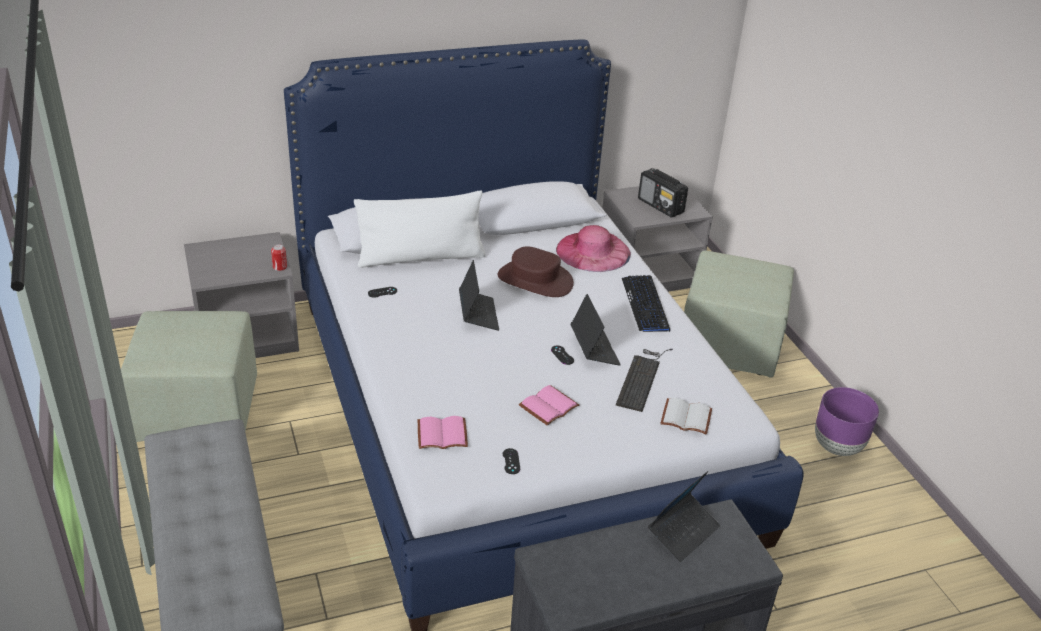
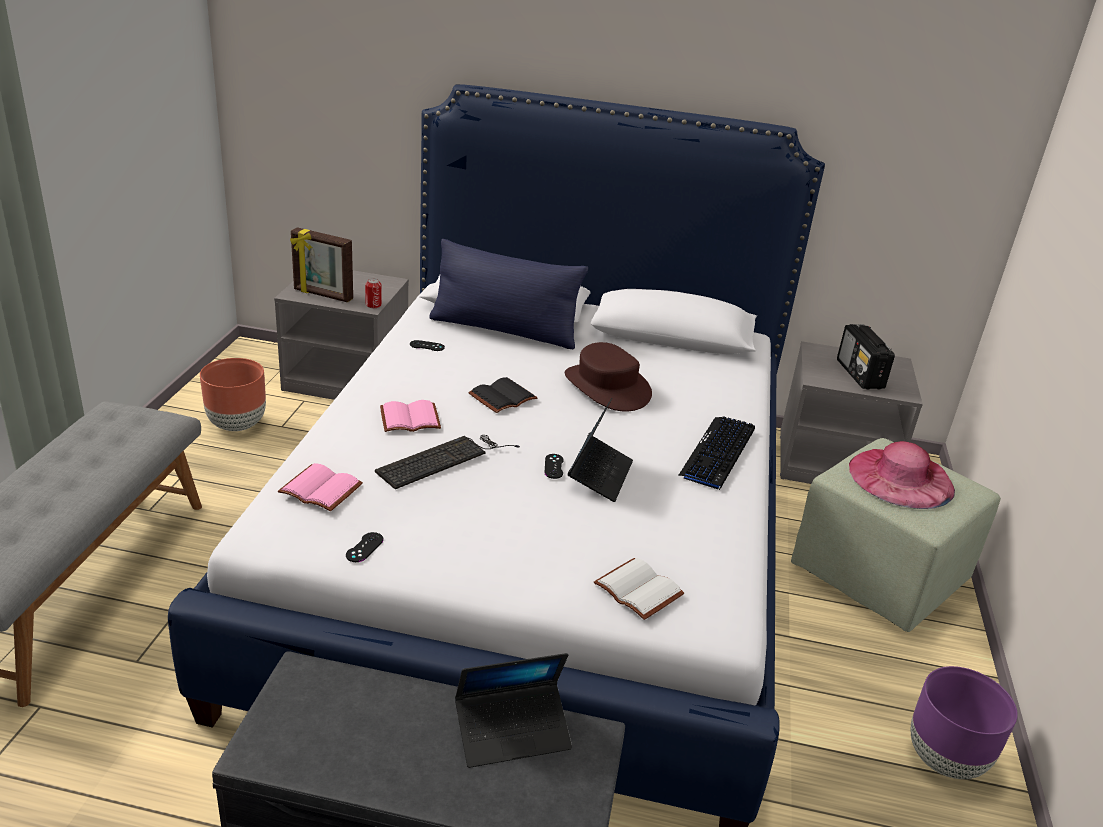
camera: 30 degrees right, 5 degrees down
(199, 410) = (238, 425): green ottoman -> brown planter
(228, 272) = (322, 295): none -> picture frame
(421, 257) = (504, 330): white pillow -> blue pillow
(478, 314) = (502, 396): laptop -> black book
(548, 405) = (476, 508): pink book -> pink book (410, 418)
(593, 251) = (709, 382): pink hat -> pink hat (901, 478)
(642, 377) = (628, 525): keyboard -> keyboard (444, 459)

